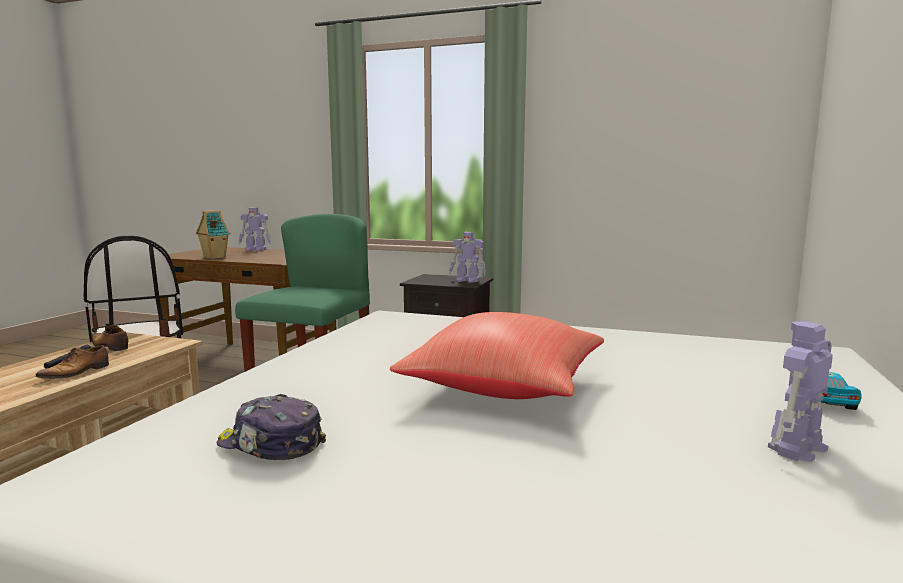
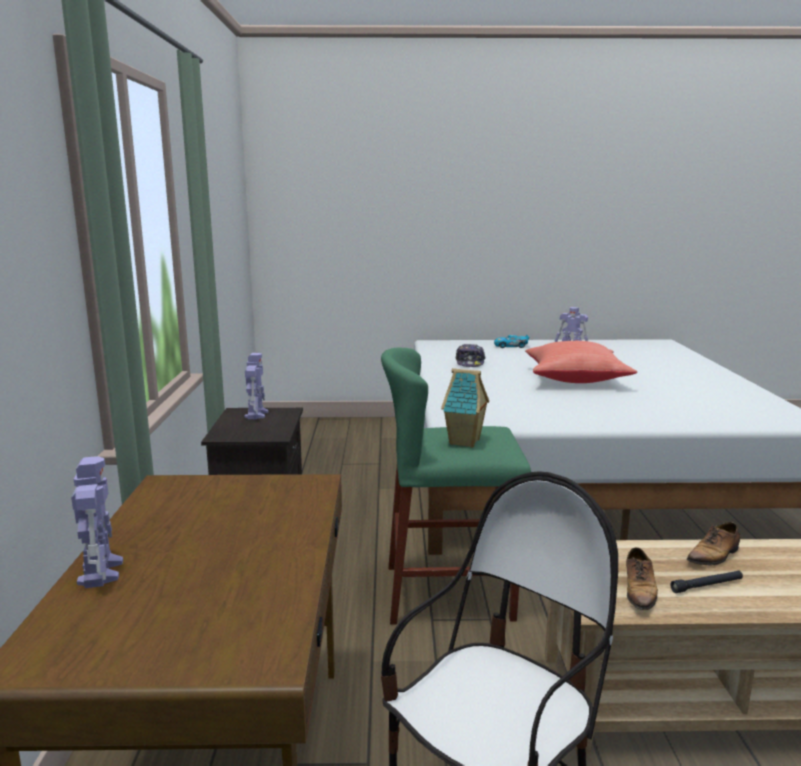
camera: 110 degrees left, 5 degrees up
(77, 373) = (714, 556): shoe -> shoe turned 135 degrees clockwise
(214, 257) = (278, 566): toy house -> toy house (465, 442)
(270, 445) = (703, 402): cap -> cap (470, 363)

